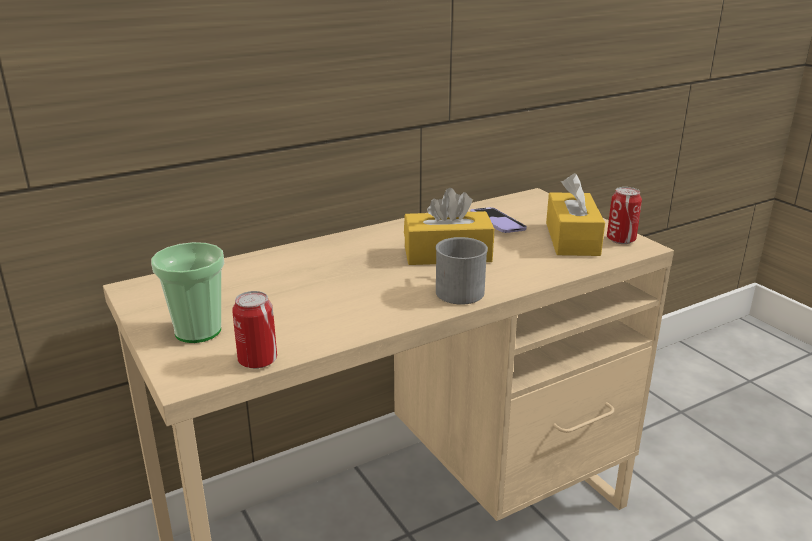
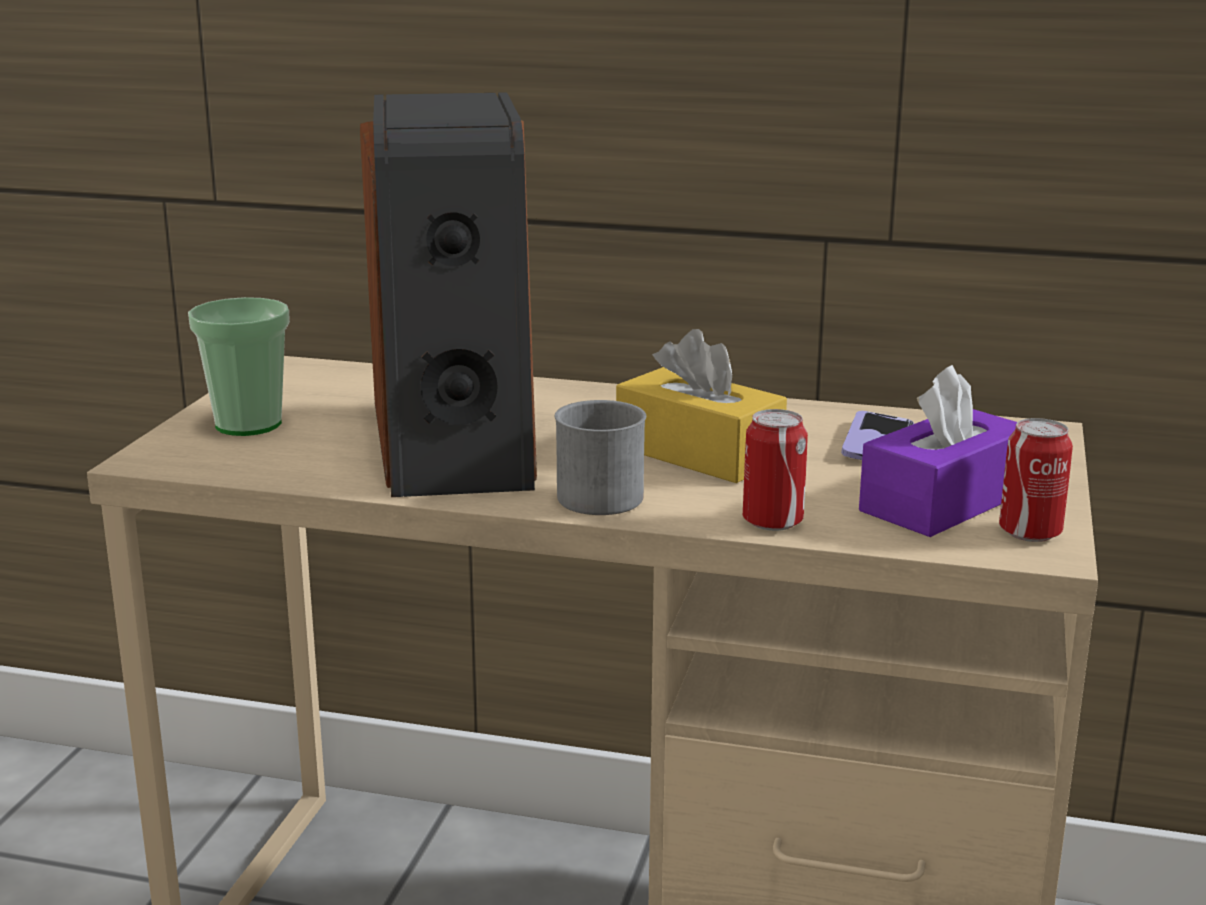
camera: 45 degrees right, 5 degrees down
(258, 360) = (236, 471): can -> can (772, 521)
(335, 293) = (457, 443): none -> speaker
(572, 239) = (943, 502): yellow tissue box -> purple tissue box

